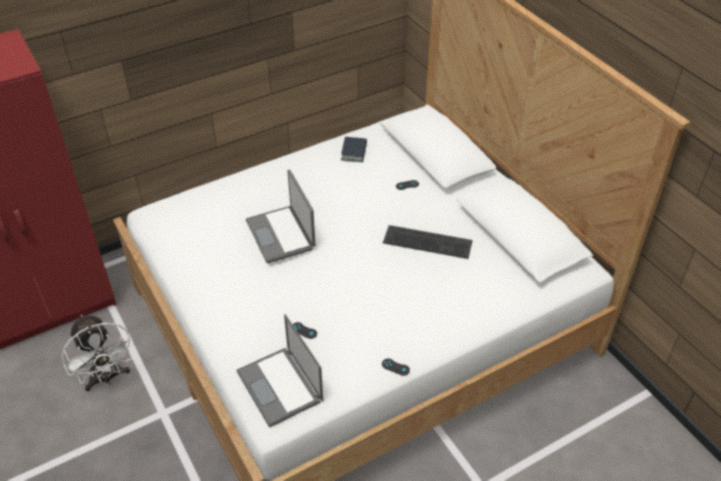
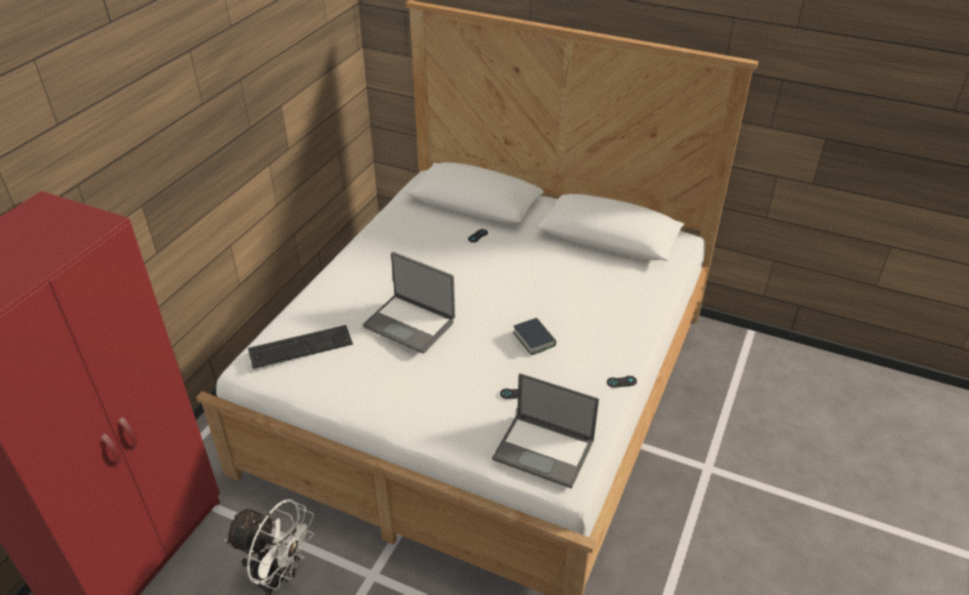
camera: 35 degrees left, 5 degrees down
(354, 152) = (401, 228): book -> book (534, 339)
(428, 241) = (543, 271): keyboard -> keyboard (301, 345)

